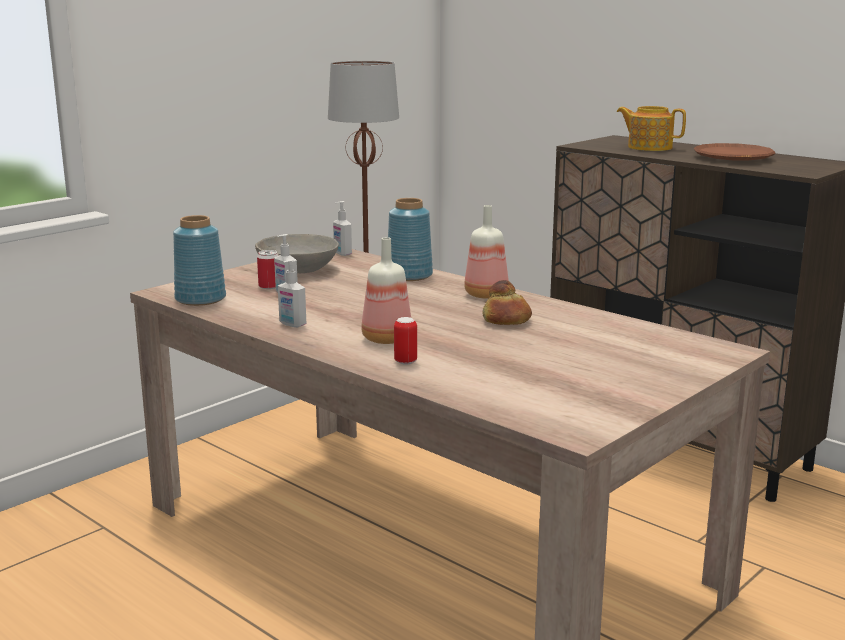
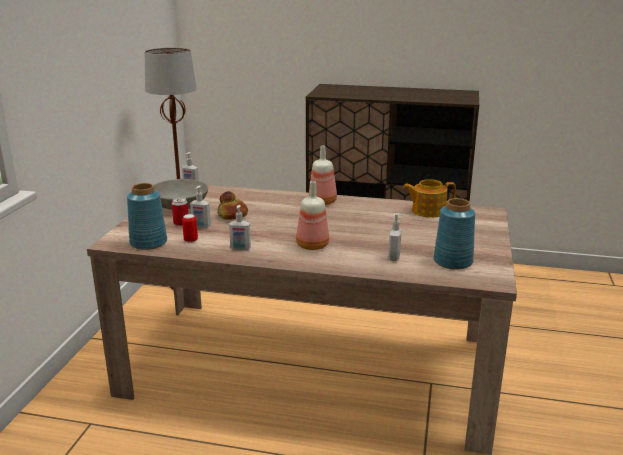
camera: 30 degrees left, 5 degrees up
(405, 361) = (346, 258): can -> can (191, 240)
(408, 275) = (258, 197): blue vase -> blue vase (452, 262)
(475, 374) = (394, 257): none -> soap dispenser
(506, 320) = (358, 217): bread -> bread (232, 216)
(649, 147) = (358, 91): teapot -> teapot (427, 211)
(733, 158) = (414, 94): brown plate -> none

